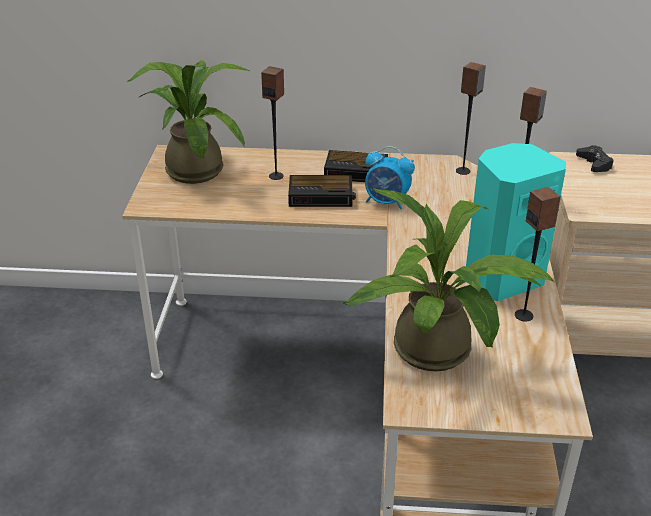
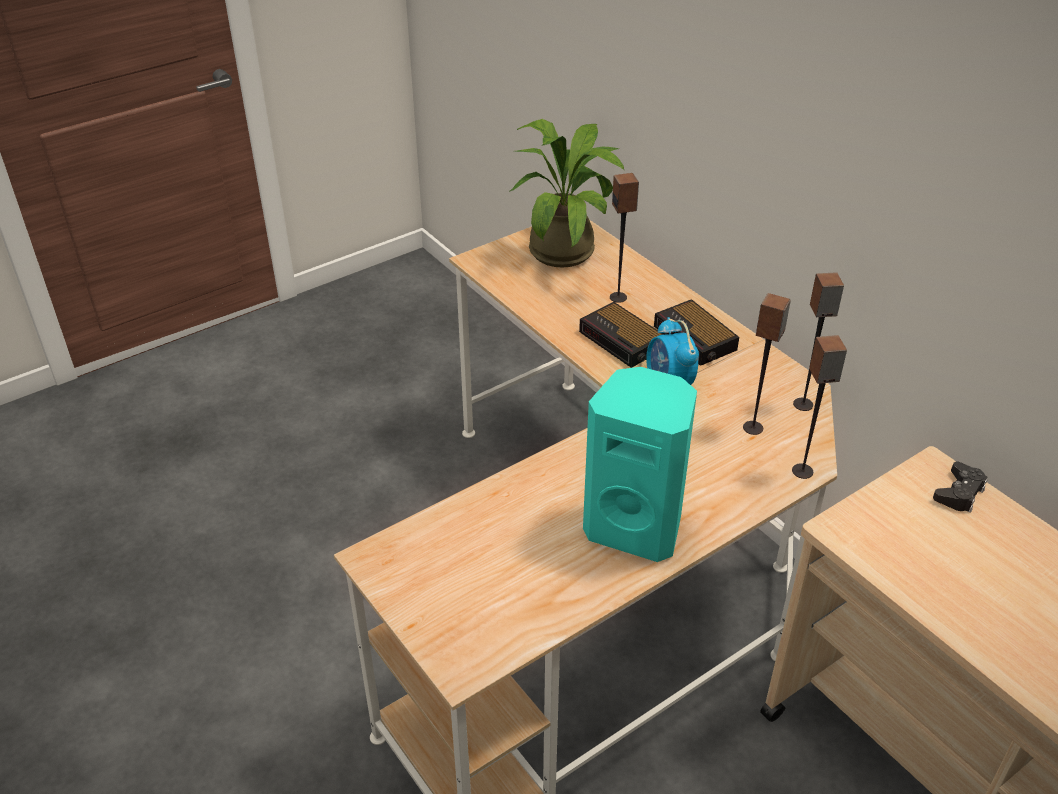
camera: 50 degrees right, 5 degrees up
(440, 353) = (466, 541): potted plant -> none
(524, 315) = (591, 572): speaker -> speaker (753, 428)

